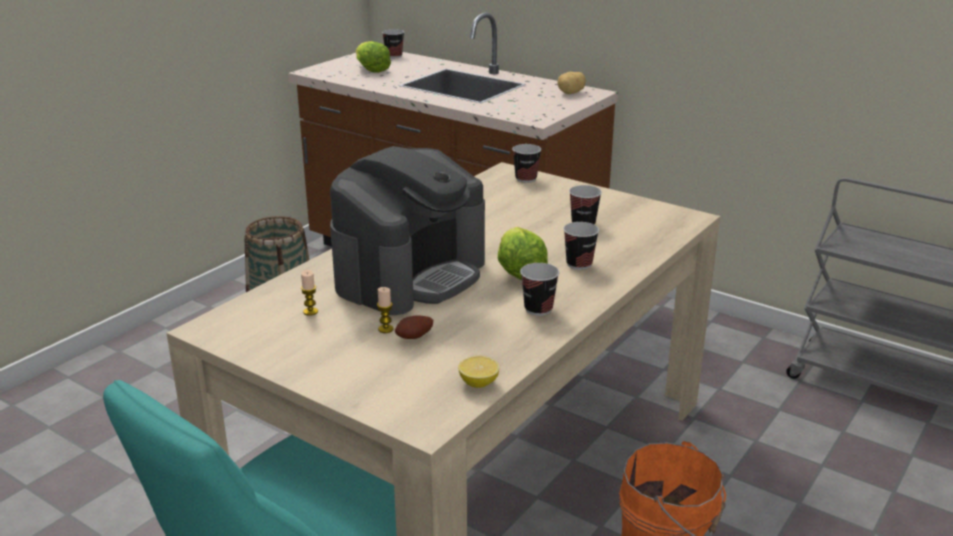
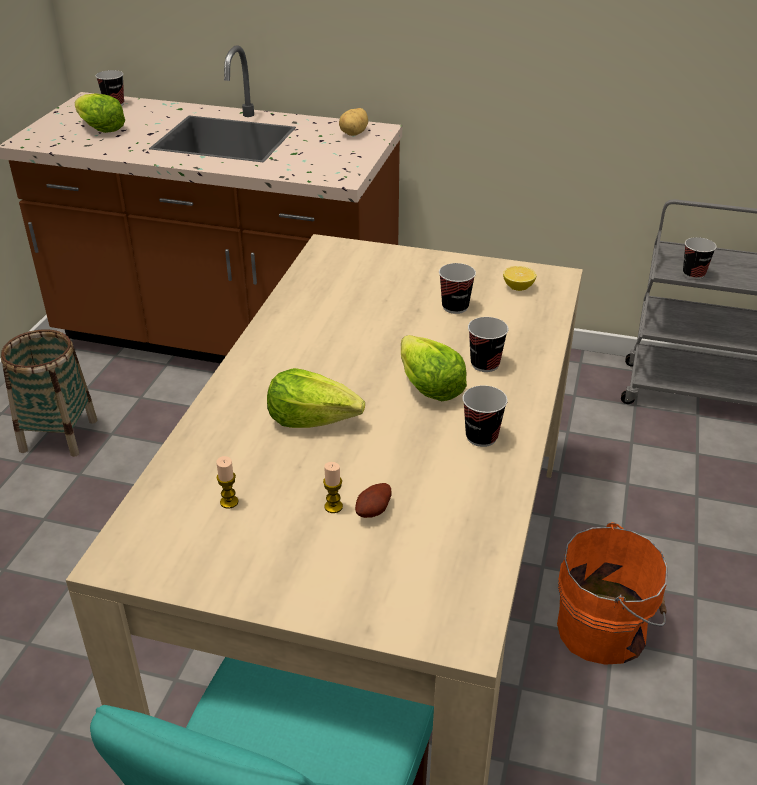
camera: 20 degrees left, 10 degrees up
(411, 275) = (313, 419): coffee machine -> lettuce
(478, 383) = (483, 559): lemon -> lemon (518, 287)
(526, 179) = (355, 254): cup -> cup (693, 274)

